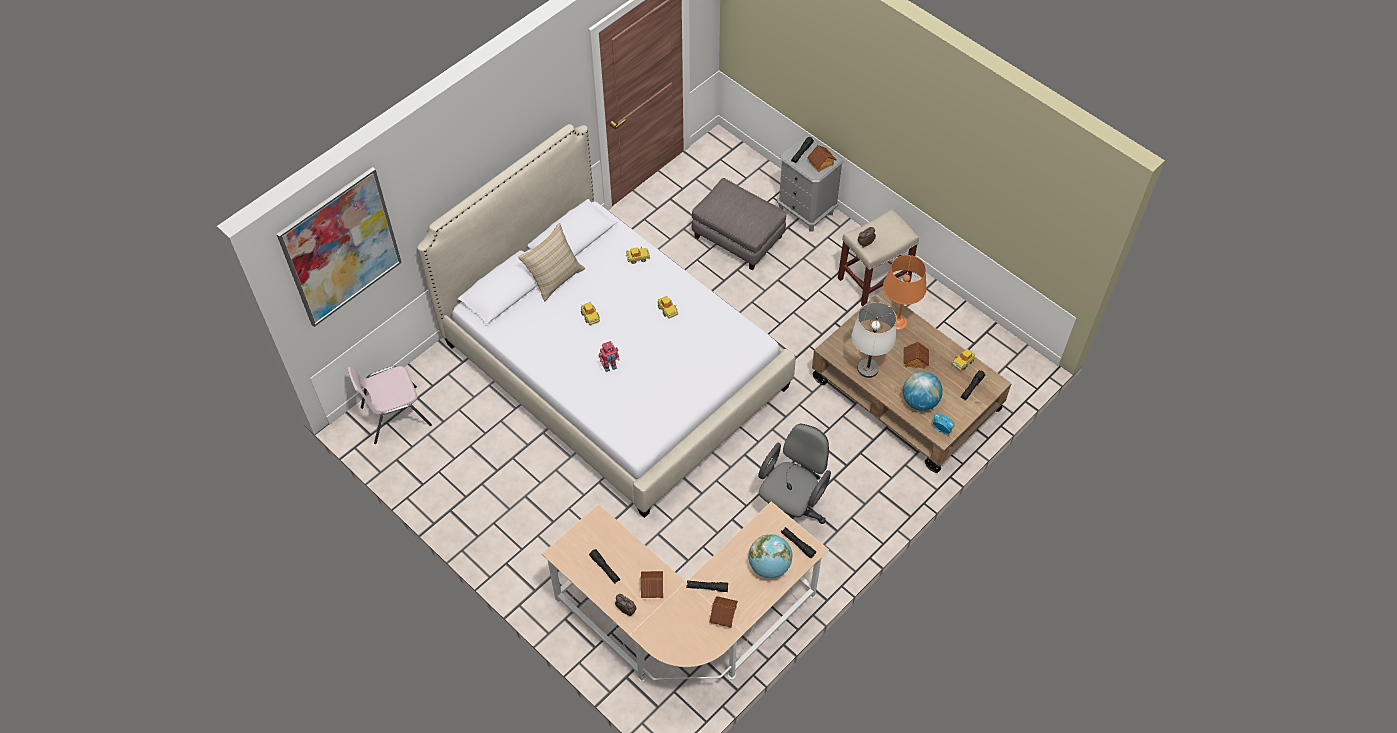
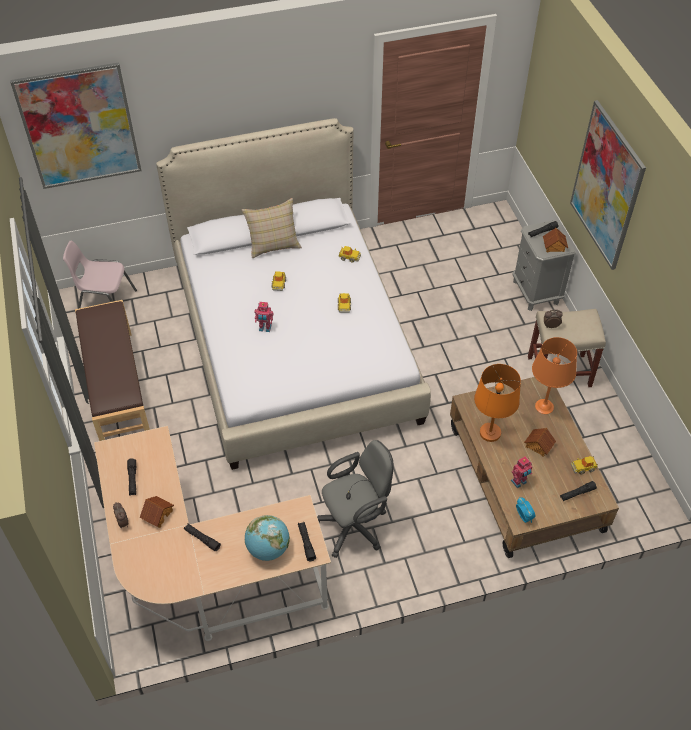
camera: 30 degrees right, 5 degrees down
(474, 497) = (116, 389): none -> brown bench
(724, 615) = (198, 570): toy house -> none
(737, 237) = (462, 289): grey ottoman -> none
(868, 369) = (490, 433): white table lamp -> orange table lamp
(869, 94) = (606, 186): none -> picture
(920, 401) = (519, 482): globe -> toy robot

